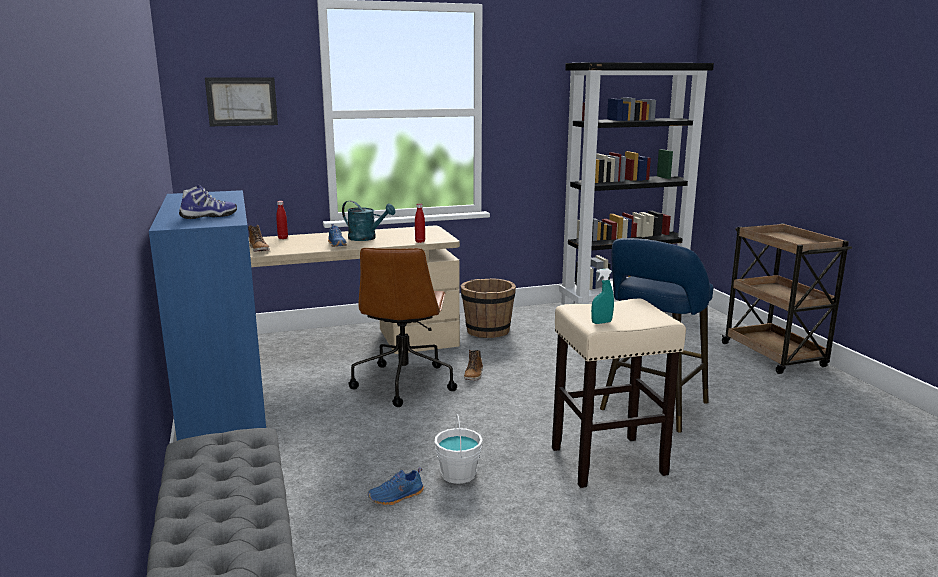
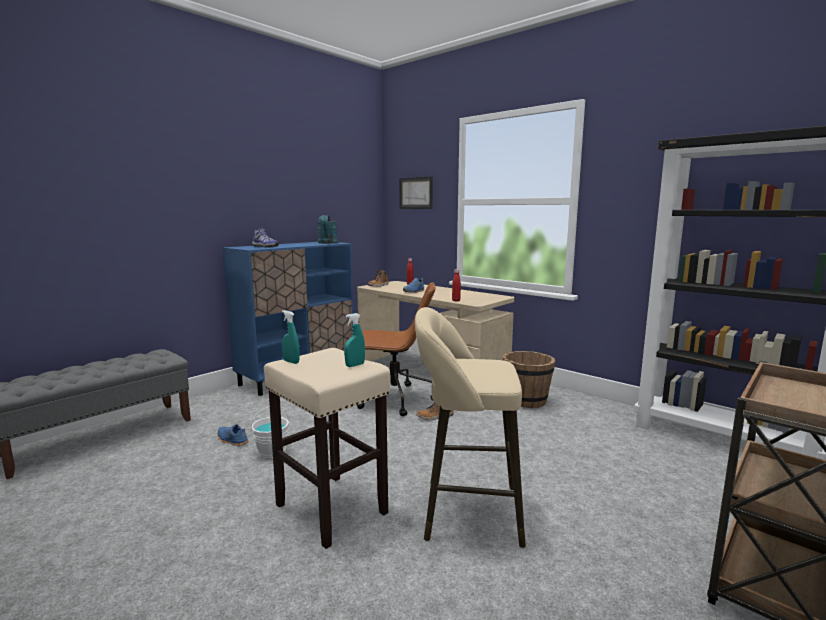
camera: 60 degrees right, 5 degrees down
(367, 238) = (441, 293): turquoise watering can -> turquoise watering can (327, 243)
(404, 382) = (393, 400): brown office chair -> brown office chair turned 150 degrees counterclockwise
(634, 305) = (355, 365): none -> turquoise spray bottle
(652, 408) = (465, 511): blue stool -> beige stool

